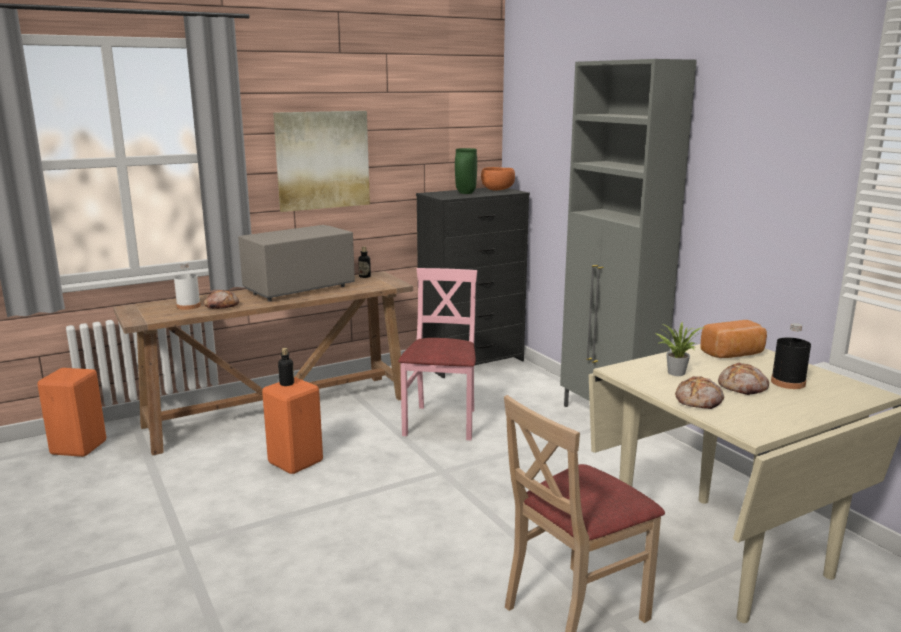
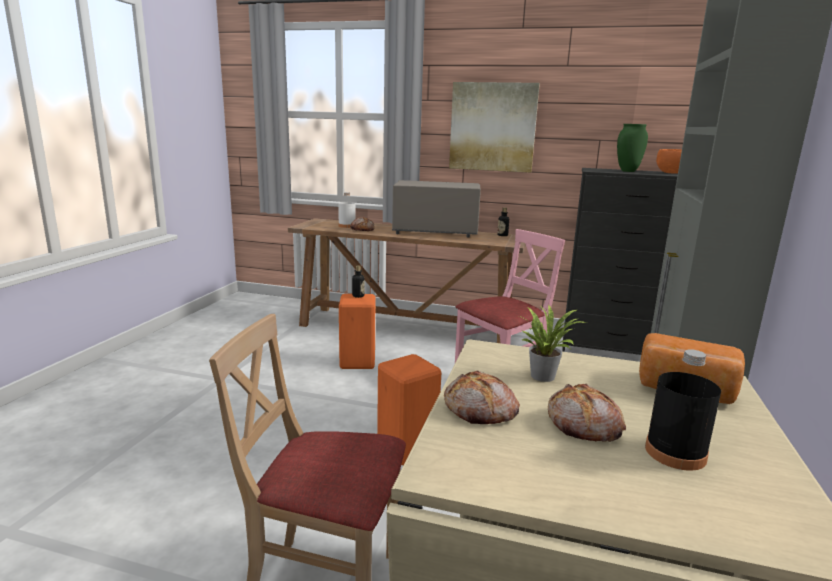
camera: 45 degrees right, 0 degrees up
(80, 447) = (279, 308): orange stool -> orange stool (409, 449)

